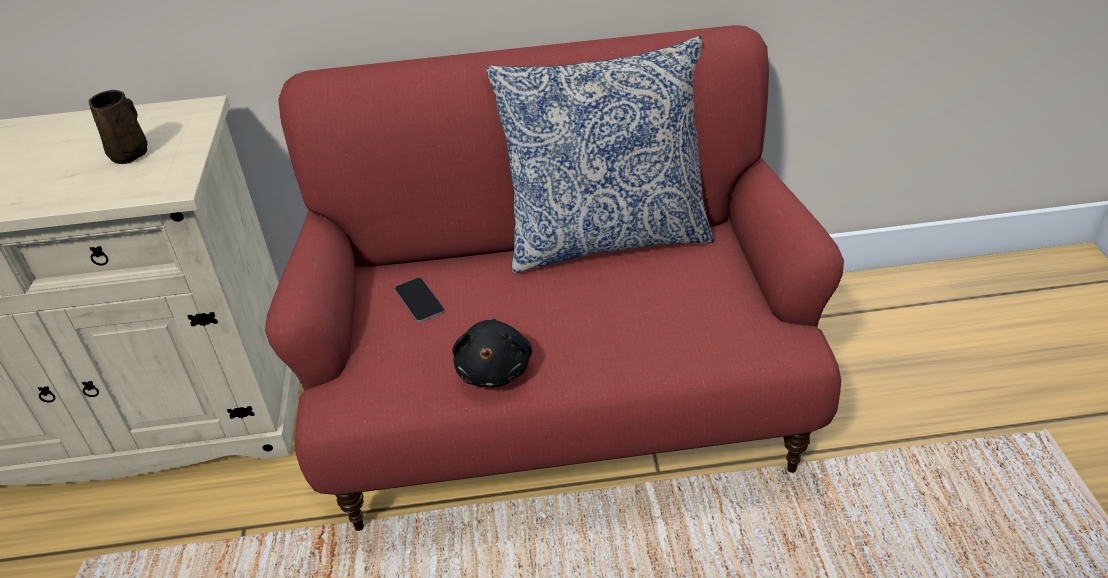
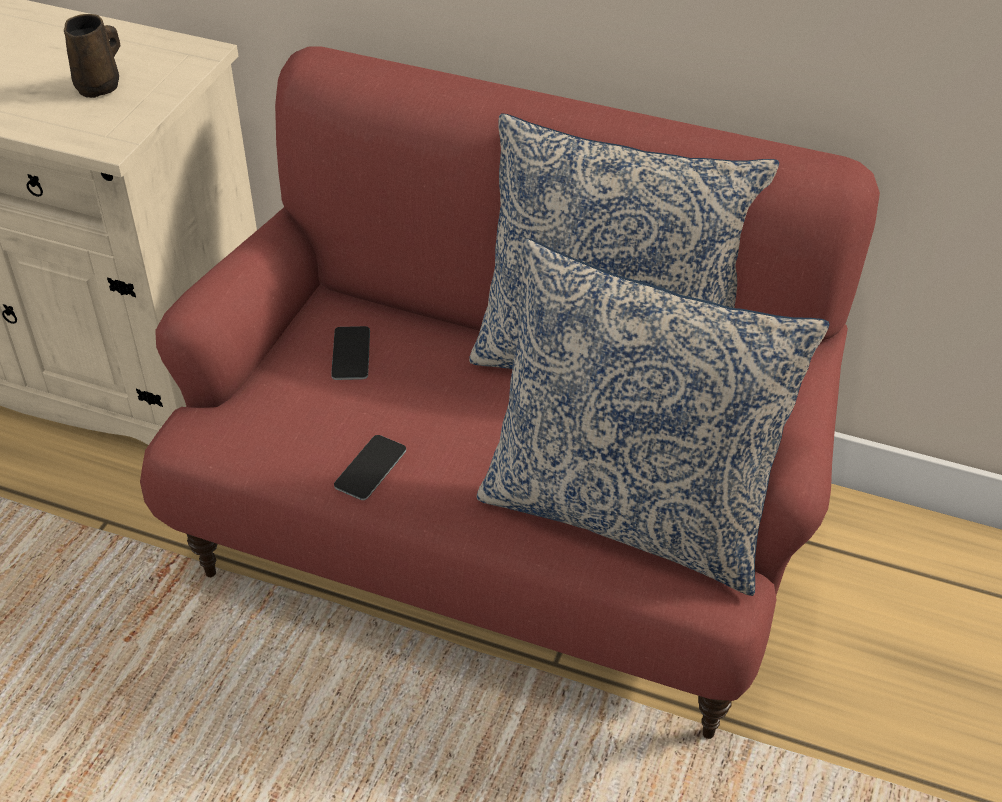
camera: 25 degrees right, 5 degrees up
(495, 369) = (370, 468): black plush toy -> phone
(699, 321) = (629, 511): none -> pillow

